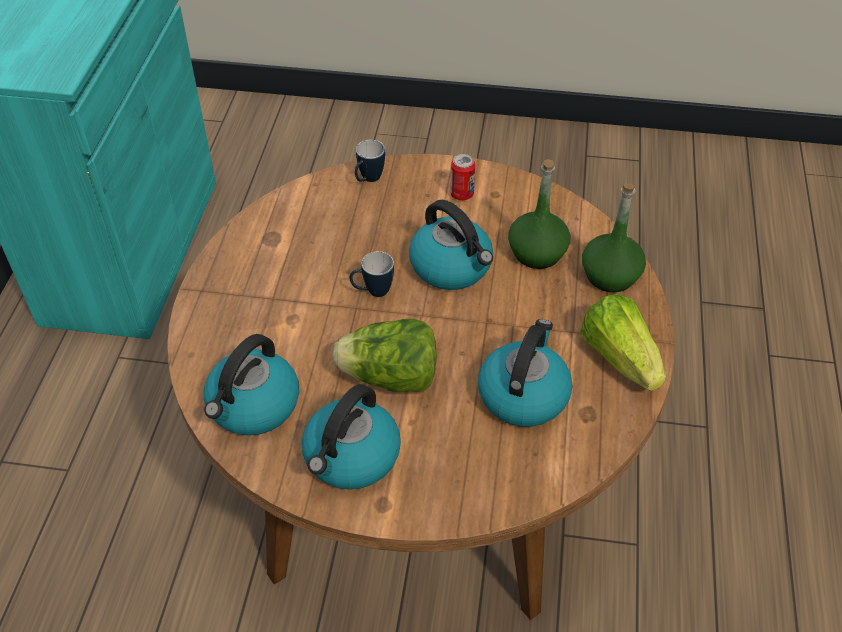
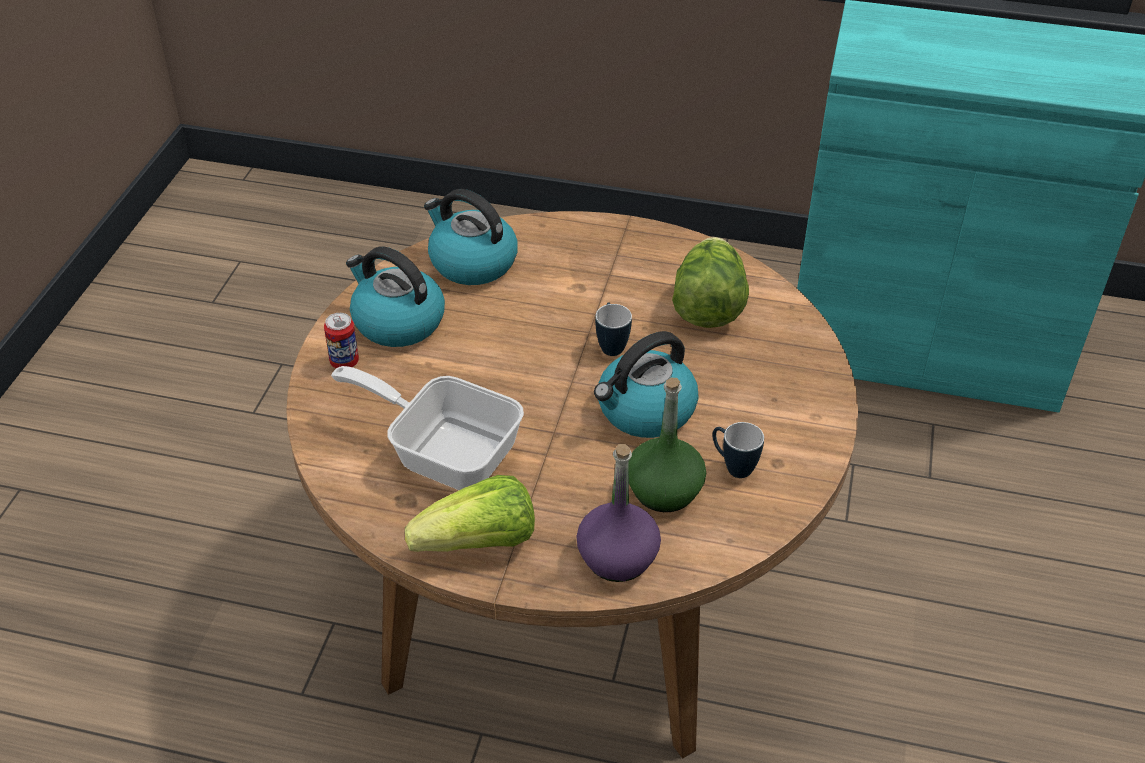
camera: 95 degrees right, 5 degrees down
(368, 180) = (800, 349): mug -> mug (733, 467)
(390, 378) = (487, 352): lettuce -> lettuce (708, 306)
(462, 194) = (775, 431): can -> can (344, 362)
(523, 394) = (444, 450): kettle -> frying pan
(610, 275) = (618, 558): green bottle -> purple bottle

